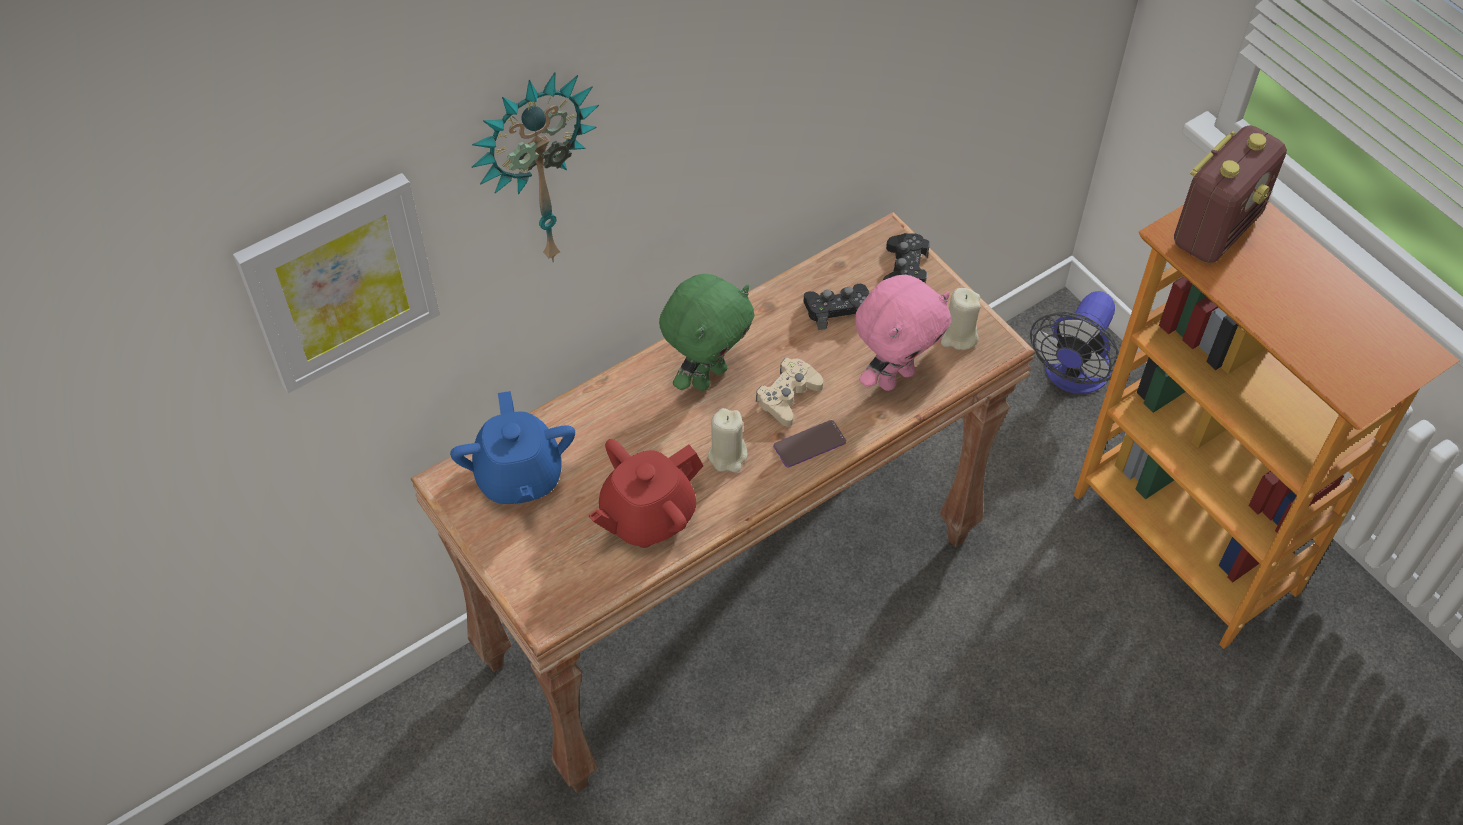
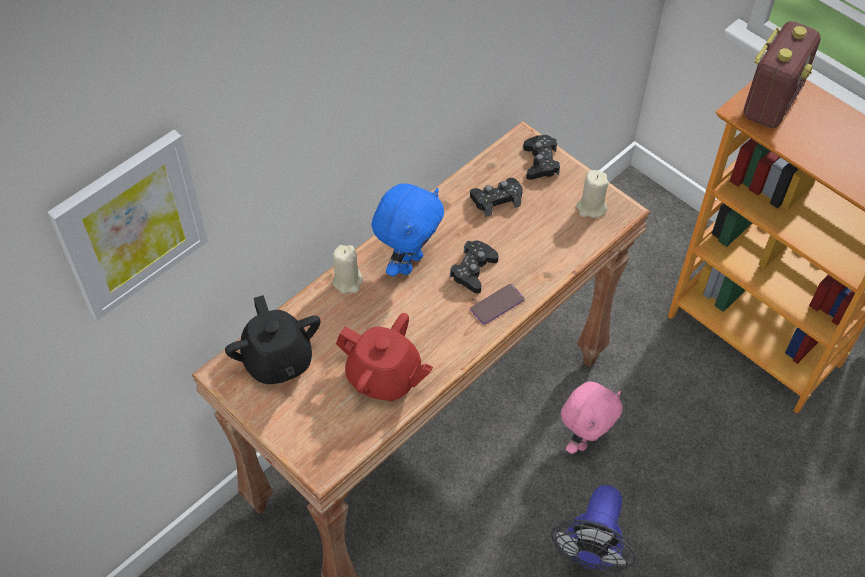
camera: 10 degrees left, 0 degrees up
(519, 477) = (278, 361): blue teapot -> black teapot
(535, 169) = (272, 116): wall clock -> none
(647, 516) = (384, 377): red teapot -> red teapot turned 105 degrees counterclockwise
(708, 375) = (408, 262): green plush toy -> blue plush toy
(728, 456) = (437, 322): beige candle -> beige candle (348, 281)
(788, 396) = (473, 270): beige game controller -> black game controller
(895, 376) = (550, 244): pink plush toy -> pink plush toy (584, 439)
(1072, 376) = (649, 229): fan -> fan (591, 552)

